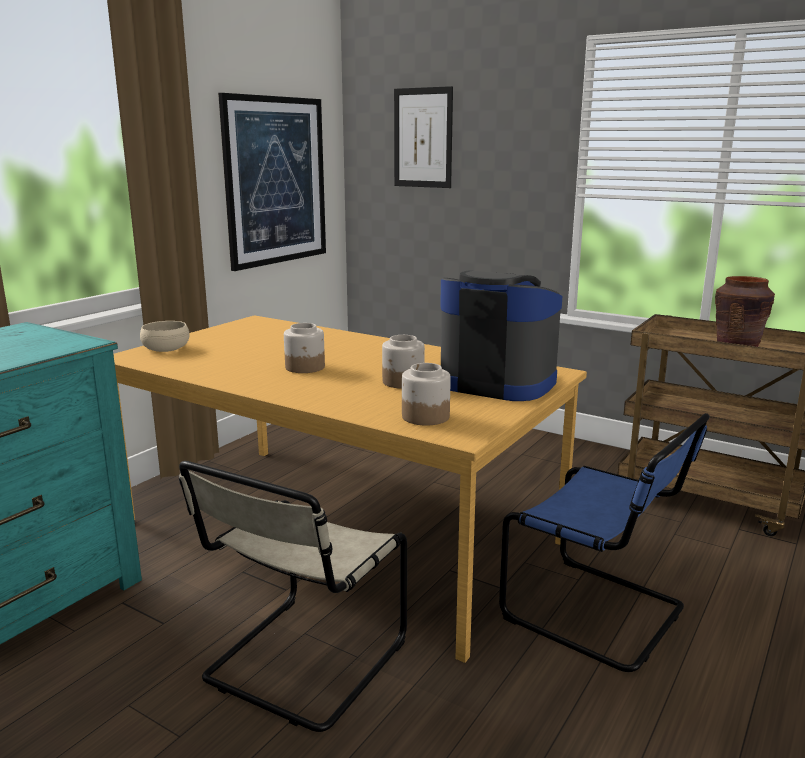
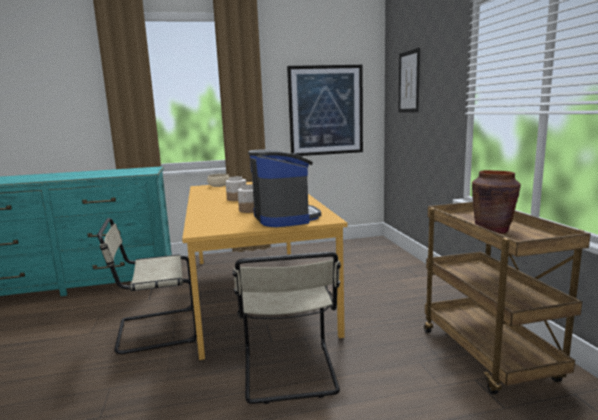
camera: 45 degrees right, 5 degrees down
(425, 416) = (211, 223): jar -> none
(599, 614) = (289, 374): blue chair -> beige chair

